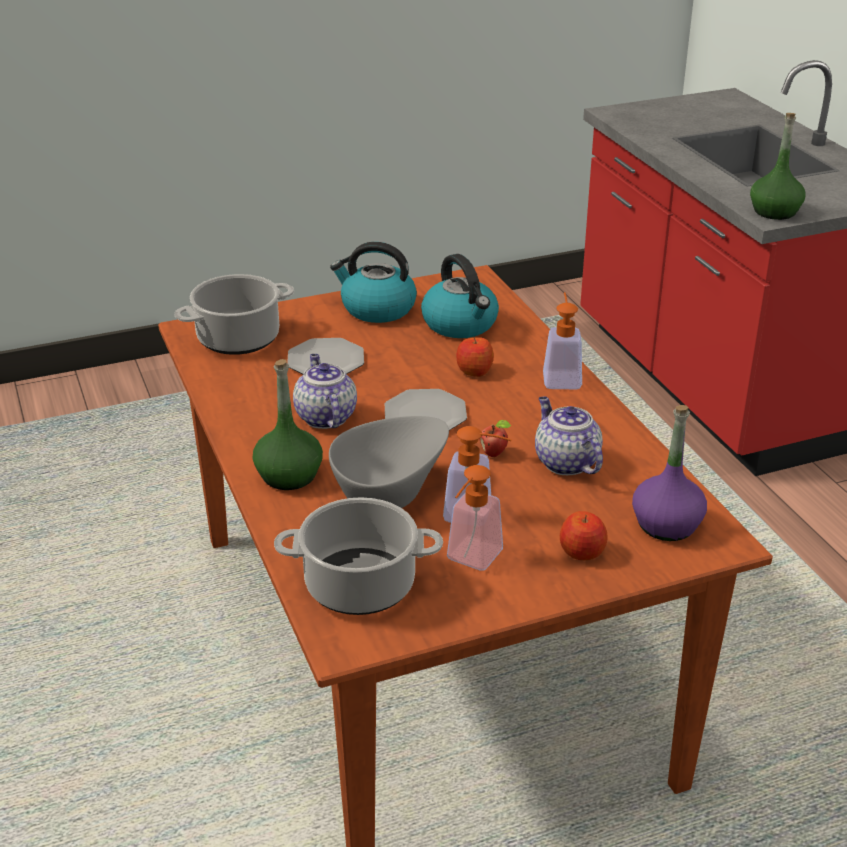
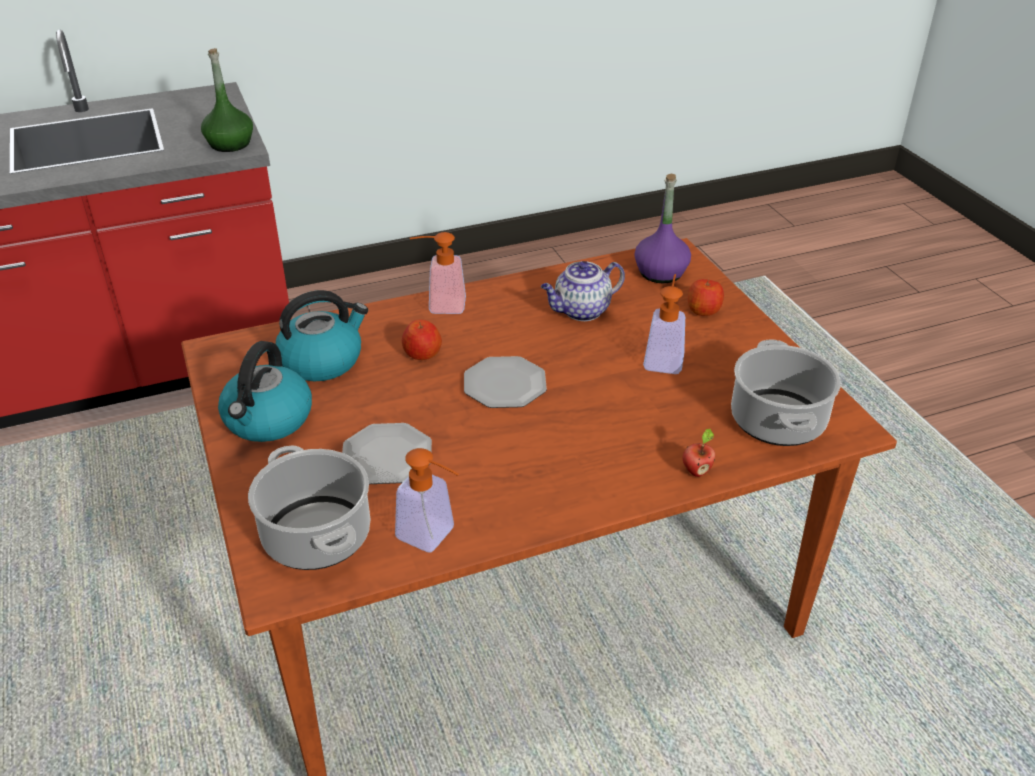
camera: 90 degrees left, 5 degrees up
(288, 476) = (619, 473): green bottle -> none
(324, 417) = (507, 452): teapot -> none
(389, 493) = (640, 406): grey bowl -> none
(470, 560) = (727, 363): soap dispenser -> soap dispenser (433, 537)
(494, 454) = (570, 346): apple -> apple (696, 471)

